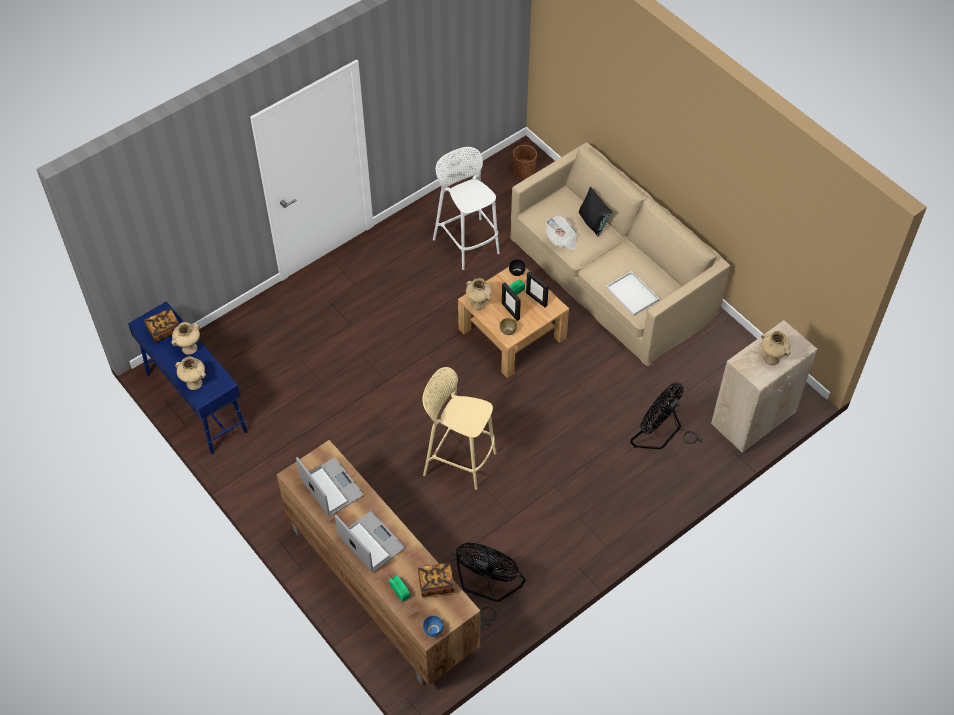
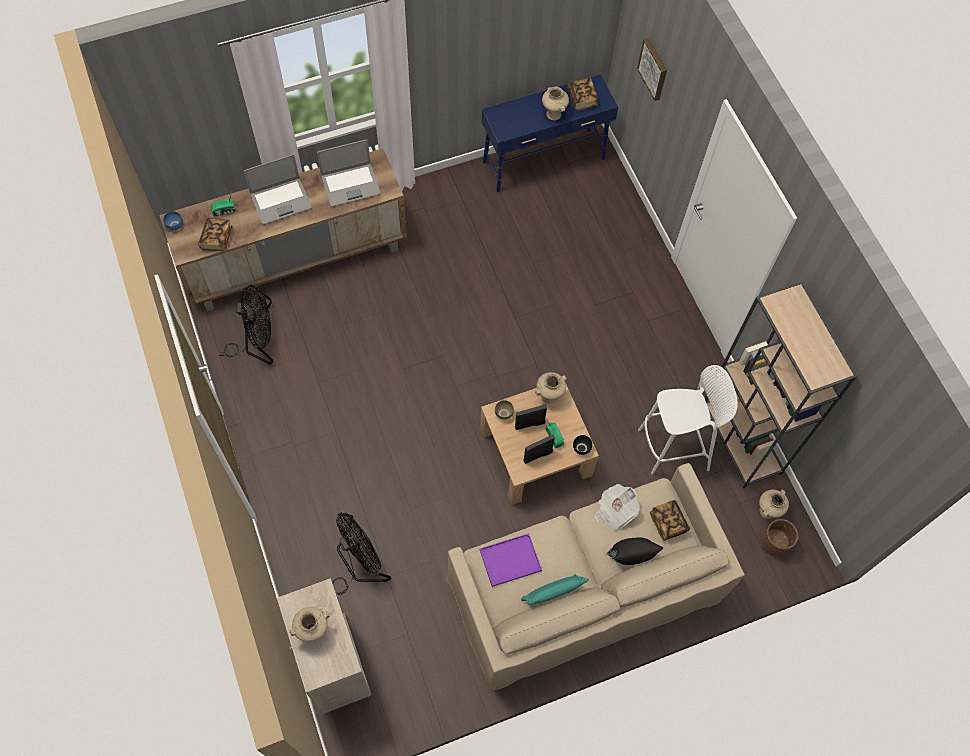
camera: 105 degrees right, 10 degrees up
(168, 227) = (654, 68): none -> picture
(195, 383) = (511, 111): beige vase -> beige vase (767, 511)
(445, 203) = (742, 440): none -> bookcase
(459, 460) = (399, 356): beige stool -> none
(486, 588) = (256, 338): black fan -> black fan turned 45 degrees counterclockwise
(556, 206) = (668, 522): none -> book
(633, 294) = (509, 561): white tray -> purple tray
(646, 262) = (552, 594): none -> turquoise pillow

